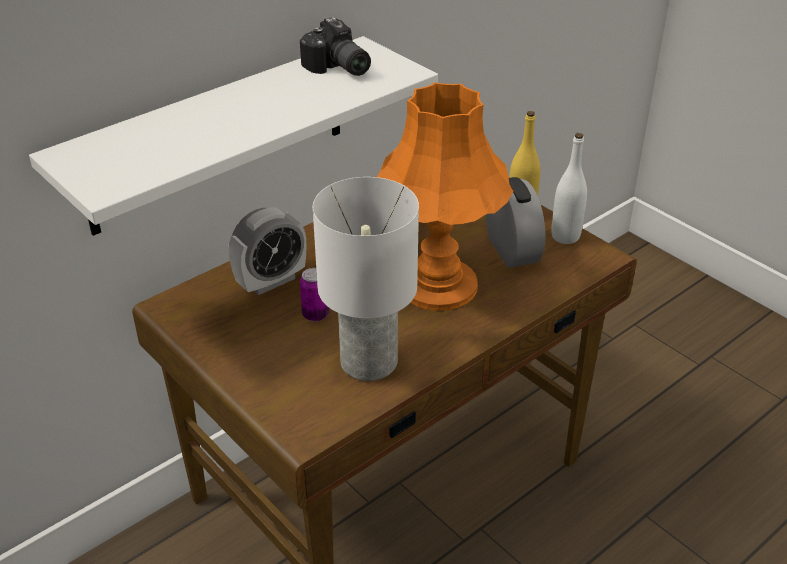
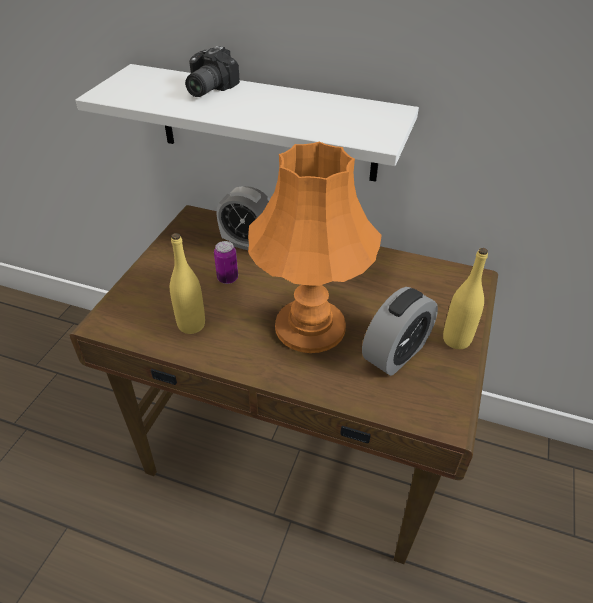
camera: 60 degrees right, 5 degrees up
(337, 69) = (347, 113): camera -> camera (206, 89)
(369, 363) = (191, 325): white table lamp -> yellow bottle
(565, 236) = (451, 383): white bottle -> none

